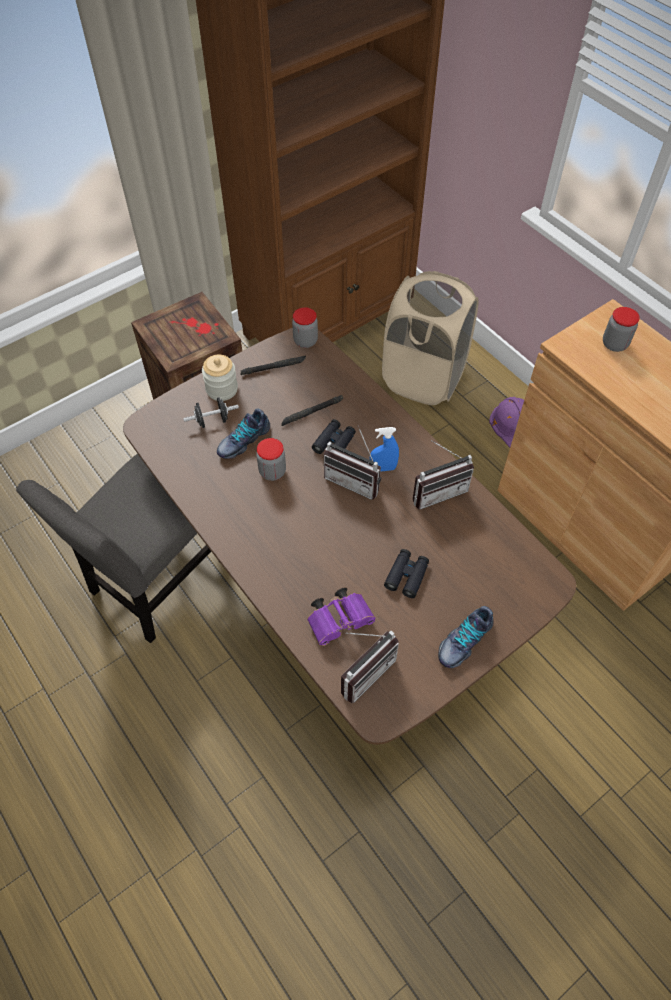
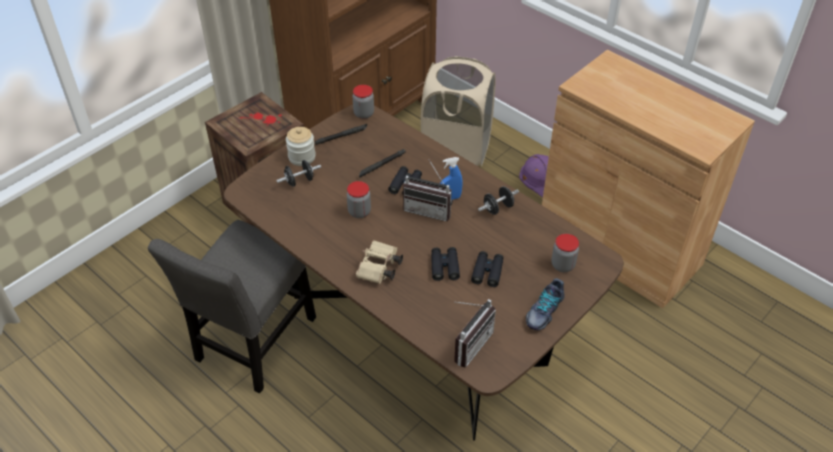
camera: 10 degrees left, 10 degrees down
(243, 440) = (329, 192): shoe -> none
(279, 552) = (379, 269): none -> beige binoculars
(341, 620) = (442, 310): purple binoculars -> none
(357, 561) = (444, 267): none -> black binoculars
(437, 490) = (498, 208): radio -> black dumbbell
(614, 344) = (615, 80): jar -> jar (563, 265)

